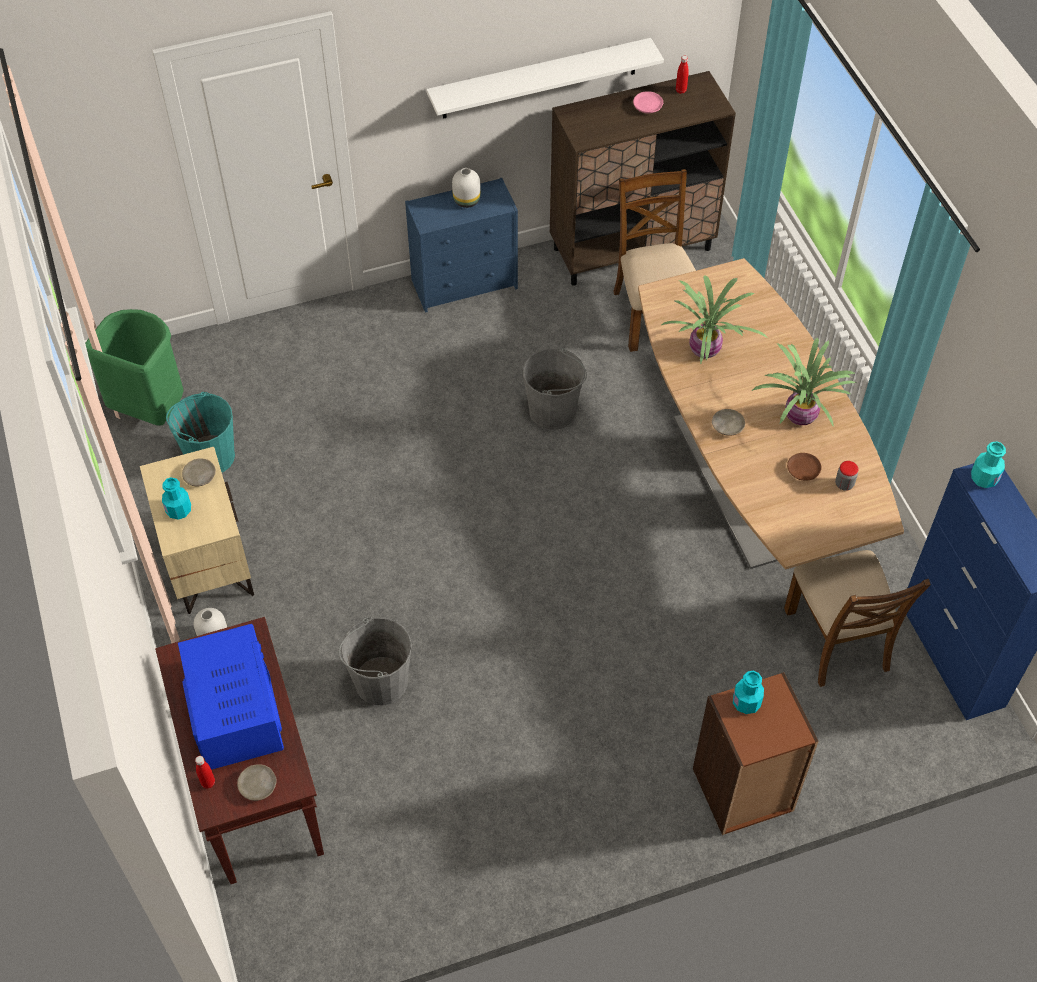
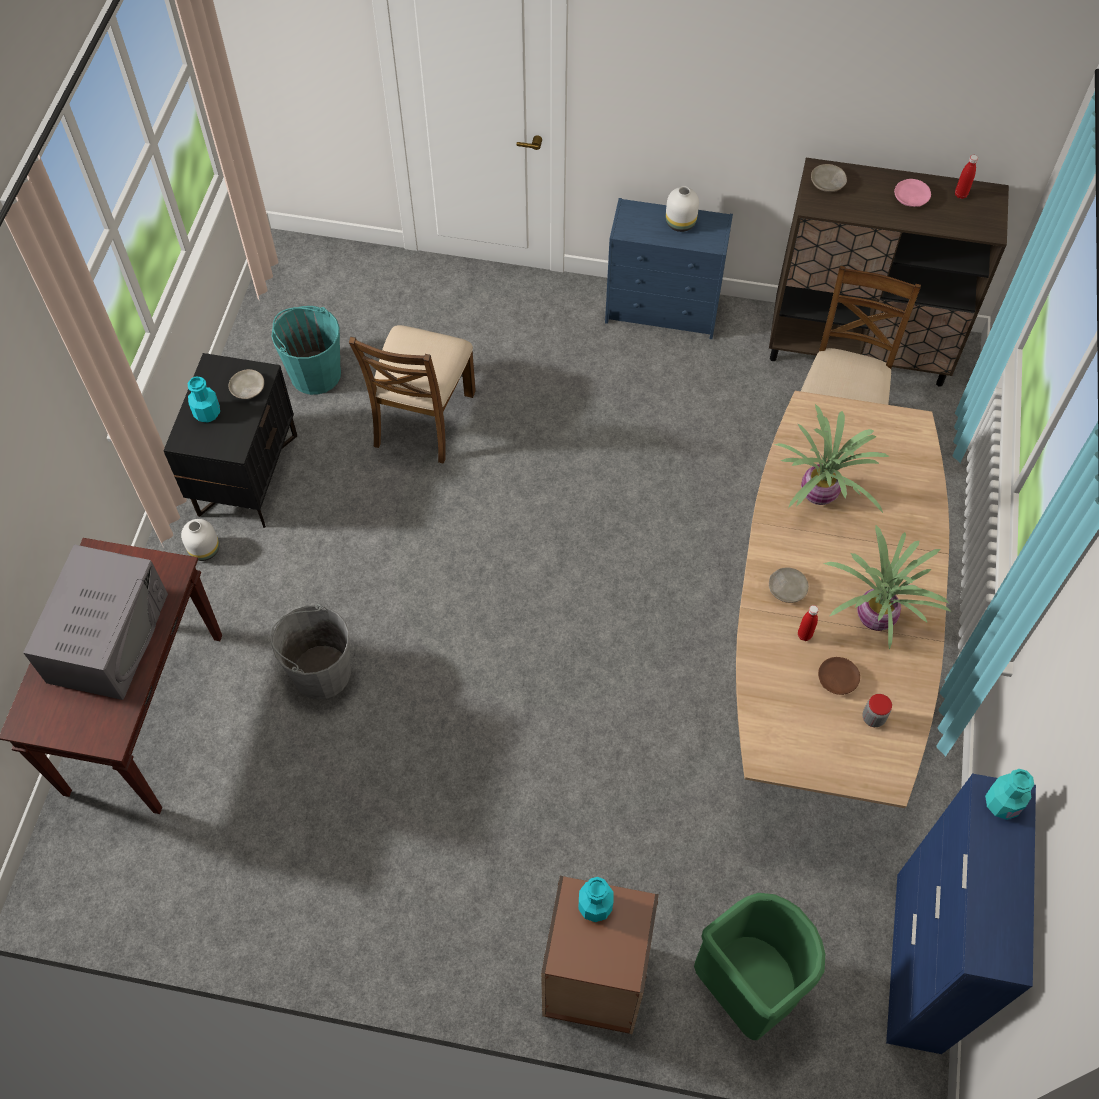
camera: 30 degrees right, 5 degrees up
(151, 409) = (293, 304): green trash can -> green trash can (747, 986)
(207, 561) = (246, 474): beige nightstand -> black nightstand
(208, 783) = (37, 695): red bottle -> red bottle (804, 635)
(235, 710) = (108, 637): blue microwave -> grey microwave
(258, 786) = (77, 723): beige plate -> beige plate (827, 183)
(539, 79) = (800, 119): white shelf -> none
(553, 411) = (664, 482): grey bucket -> none
(838, 640) = (802, 876): brown chair -> brown chair (422, 419)

